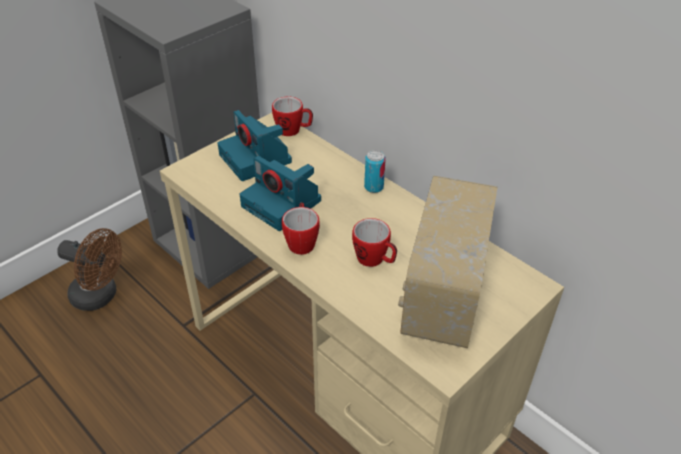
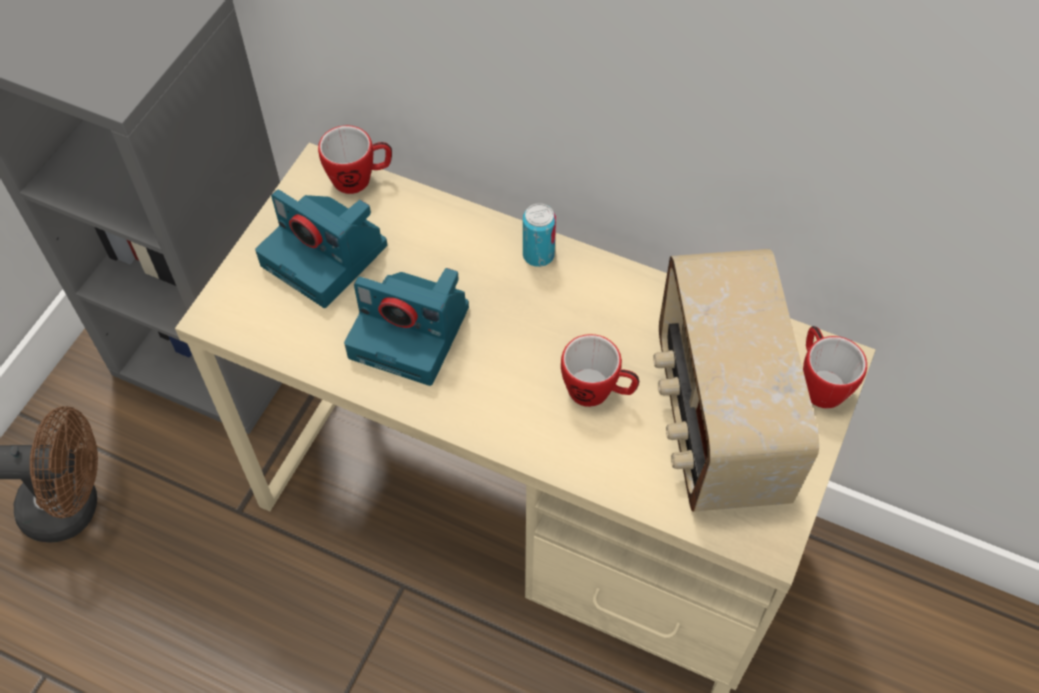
camera: 20 degrees left, 15 degrees up
(301, 241) = (474, 393): mug -> mug (819, 382)

